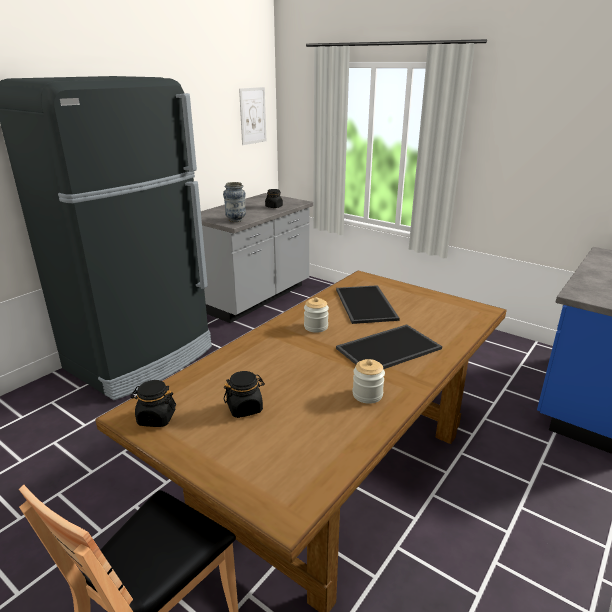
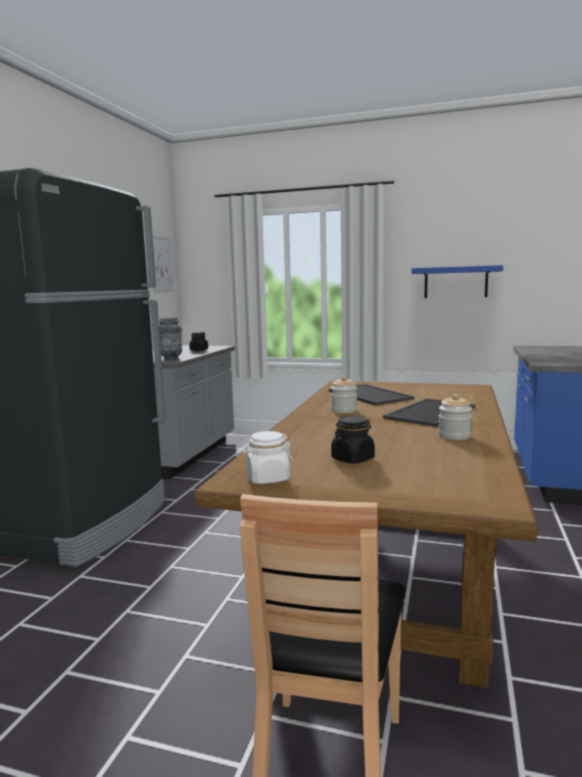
camera: 20 degrees left, 15 degrees down
(156, 418) = (267, 478): black jar -> white jar
(542, 165) = (455, 282): none -> blue shelf

